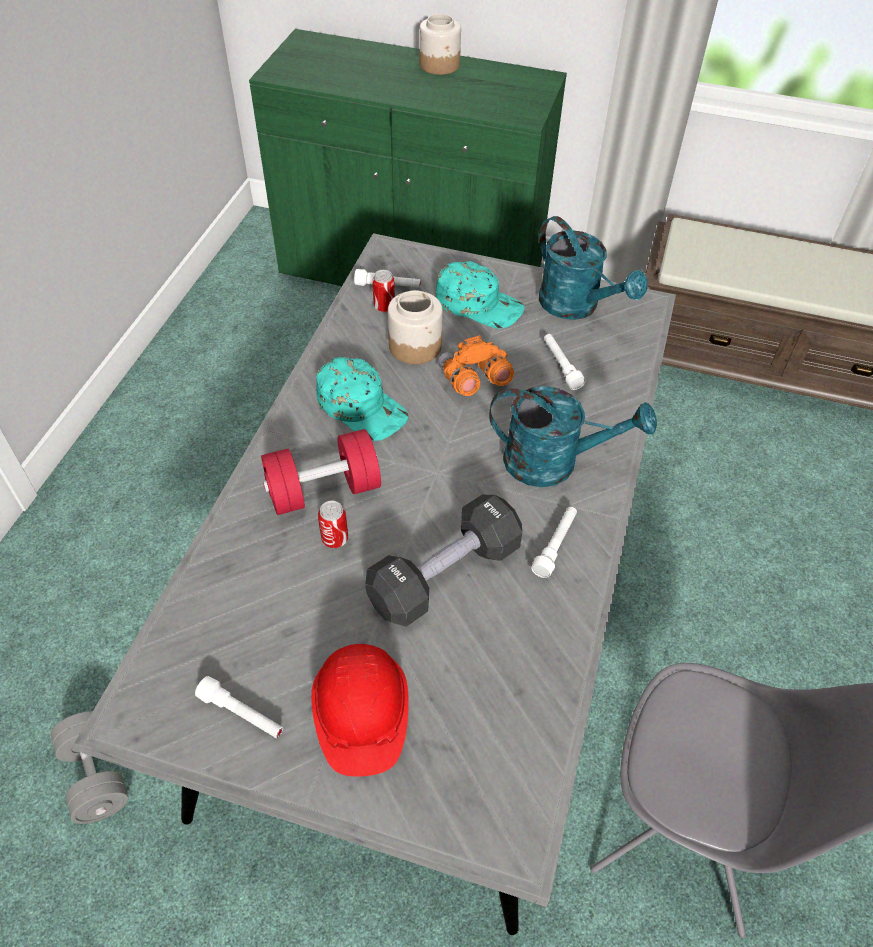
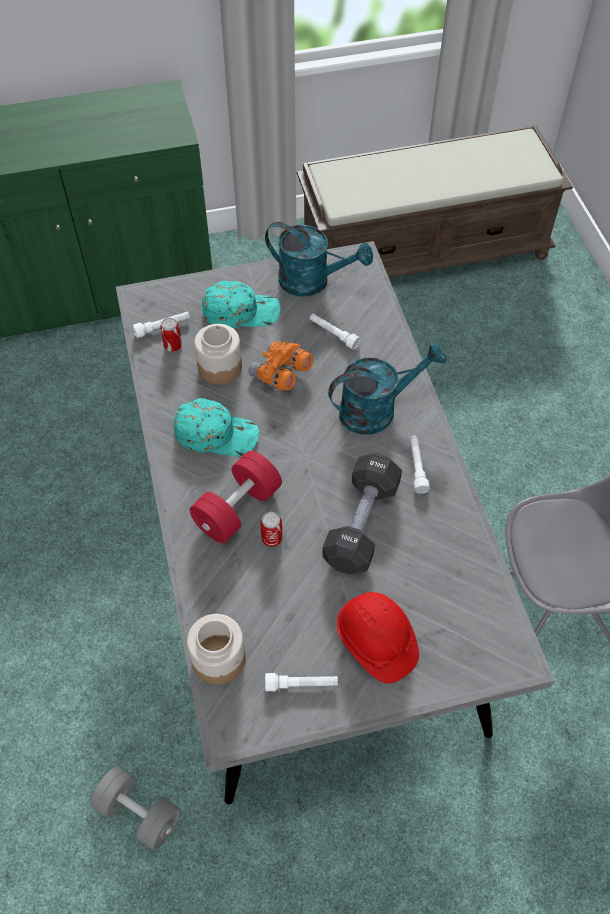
camera: 30 degrees left, 5 degrees up
(440, 65) = (70, 110): jar -> jar (219, 659)

